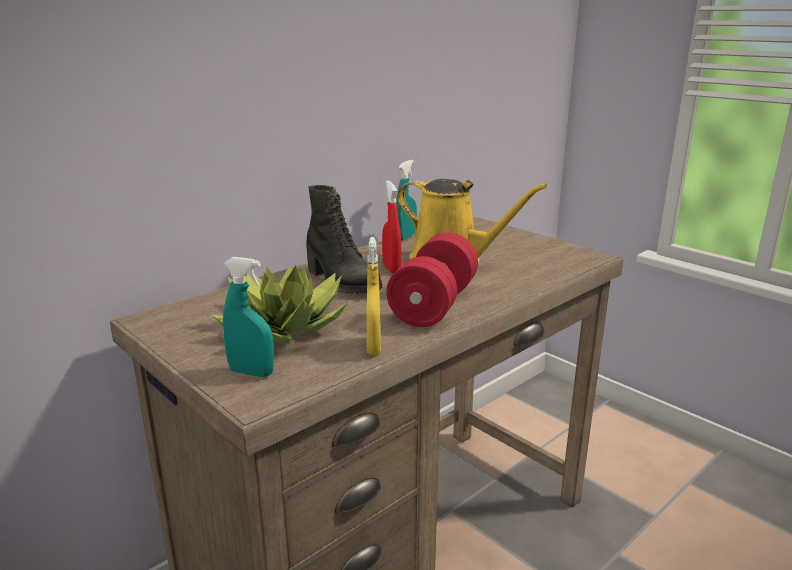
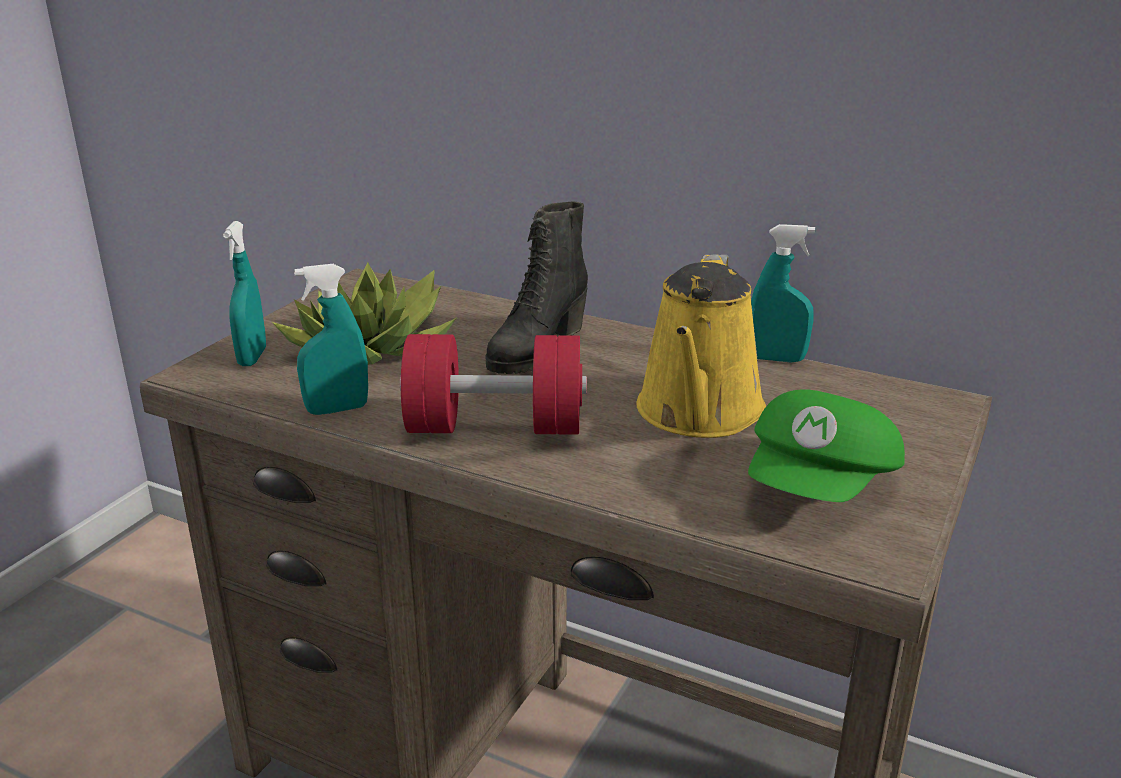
camera: 70 degrees right, 5 degrees up
(373, 347) = (337, 409): yellow spray bottle -> turquoise spray bottle
(391, 268) = (619, 373): red spray bottle -> none
(534, 253) = (821, 487): none -> green cap

